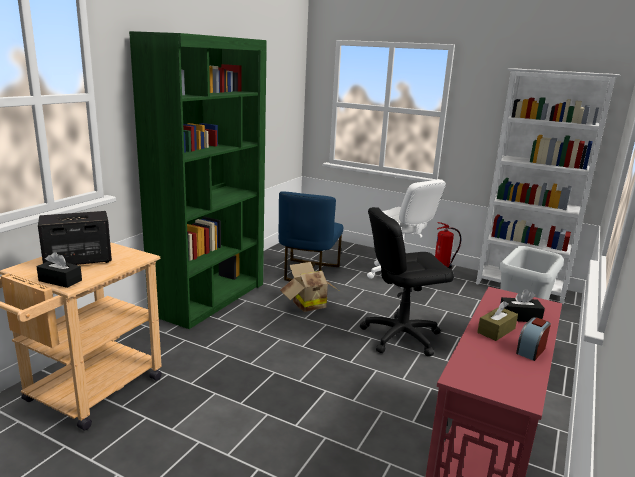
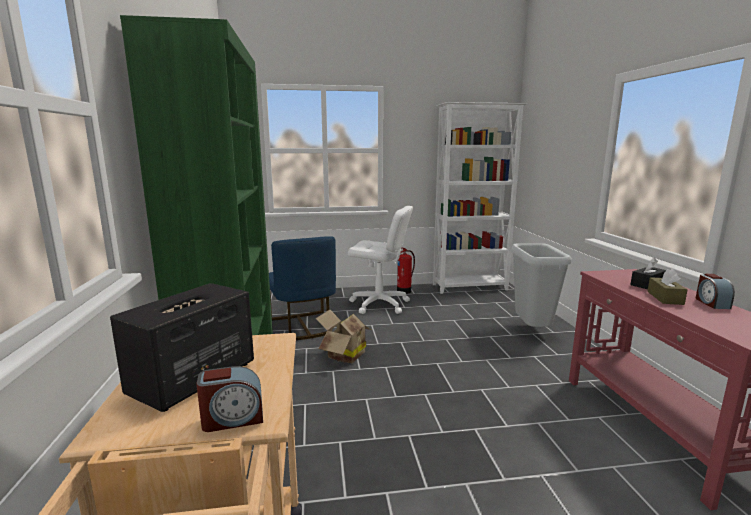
camera: 35 degrees left, 5 degrees down
(60, 280) = (233, 419): black tissue box -> alarm clock
(400, 336) = (454, 352): black office chair -> none

